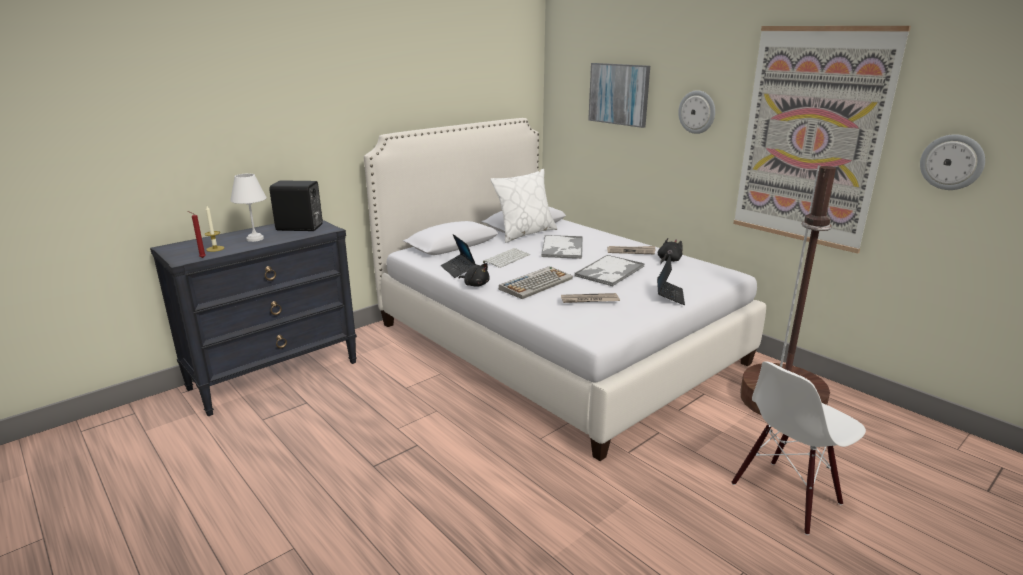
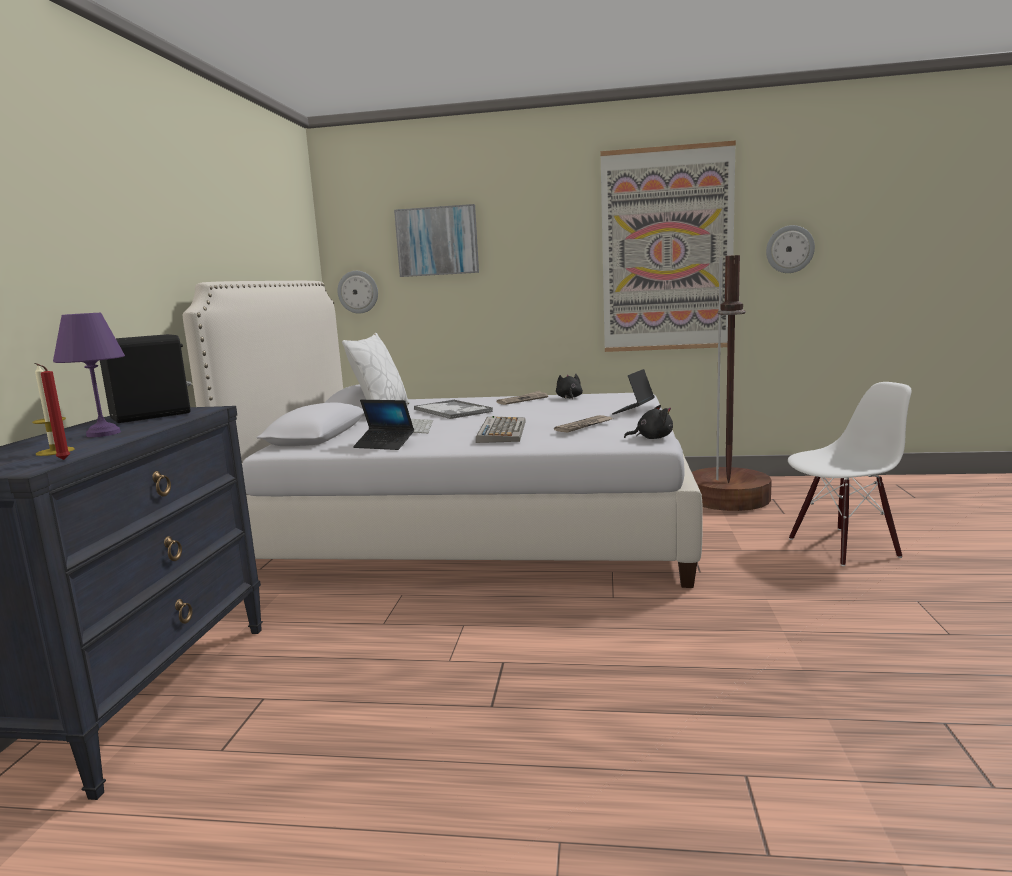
camera: 40 degrees left, 10 degrees down
(255, 239) = (104, 434): white table lamp -> purple table lamp
(475, 284) = (437, 448): black plush toy -> black plush toy (652, 438)
(609, 271) = (543, 411): tray -> none
(669, 296) = (633, 411): laptop -> laptop turned 120 degrees counterclockwise
(697, 112) = (541, 245): wall clock -> wall clock (358, 292)
(786, 495) = (842, 546): white chair -> white chair turned 120 degrees counterclockwise

